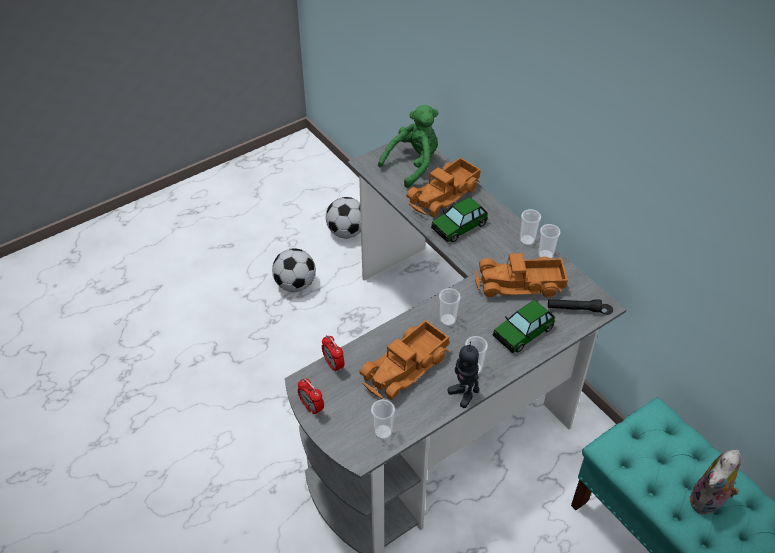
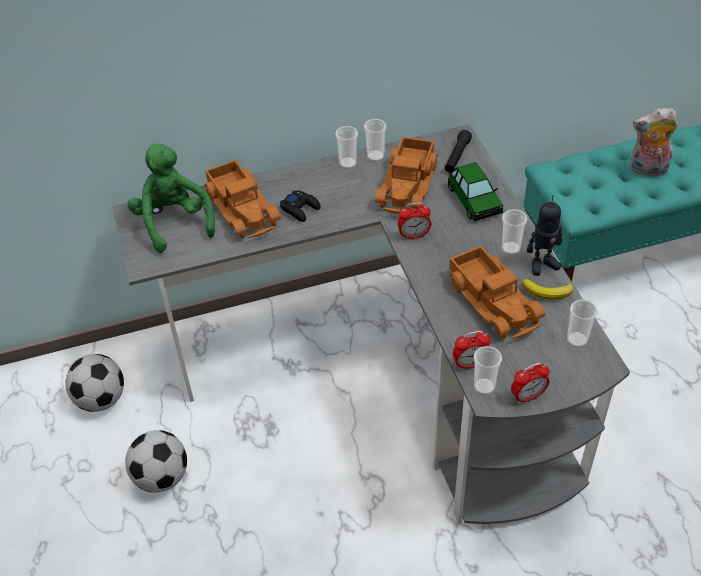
camera: 70 degrees left, 0 degrees up
(431, 403) = (548, 292): none -> banana
(447, 320) = (438, 252): cup -> cup (484, 386)
(459, 226) = (300, 209): toy car -> black game controller
(460, 301) = (414, 235): none -> alarm clock
(708, 502) = (647, 170): plush toy -> plush toy turned 120 degrees clockwise

